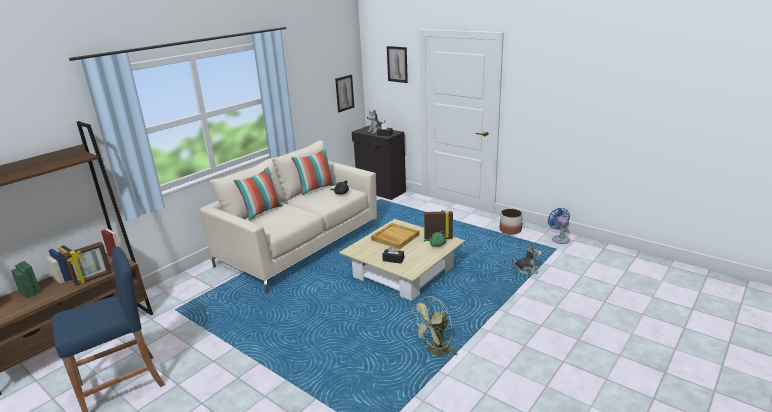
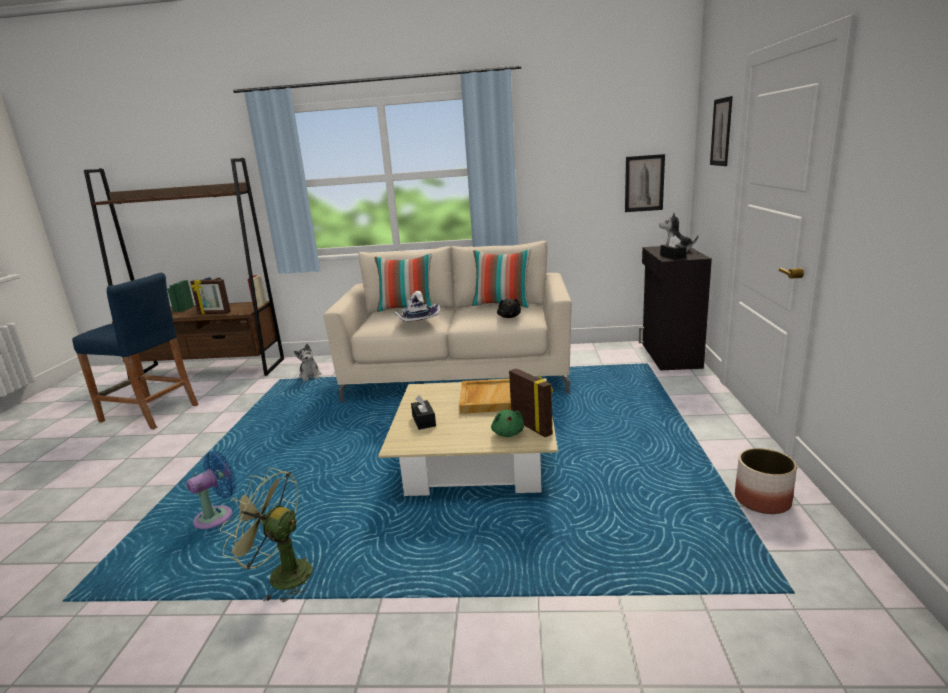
camera: 55 degrees right, 5 degrees down
(298, 215) = (417, 322): none -> white hat
(526, 269) = (642, 580): plush toy -> plush toy (310, 376)
(559, 238) = (849, 581): blue fan -> blue fan (217, 516)

